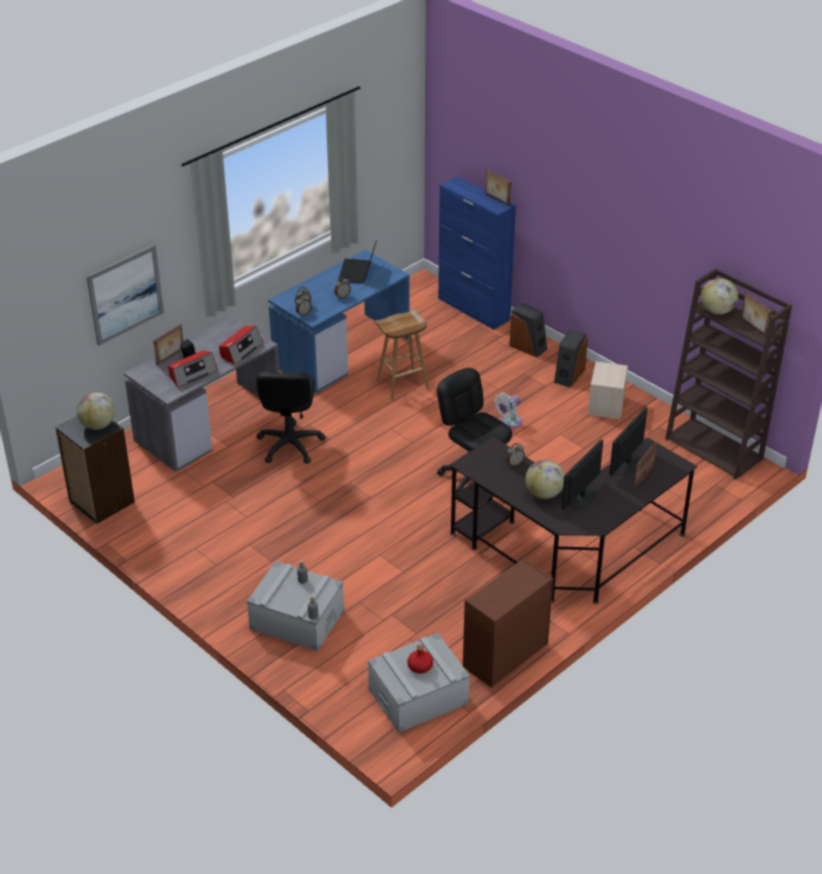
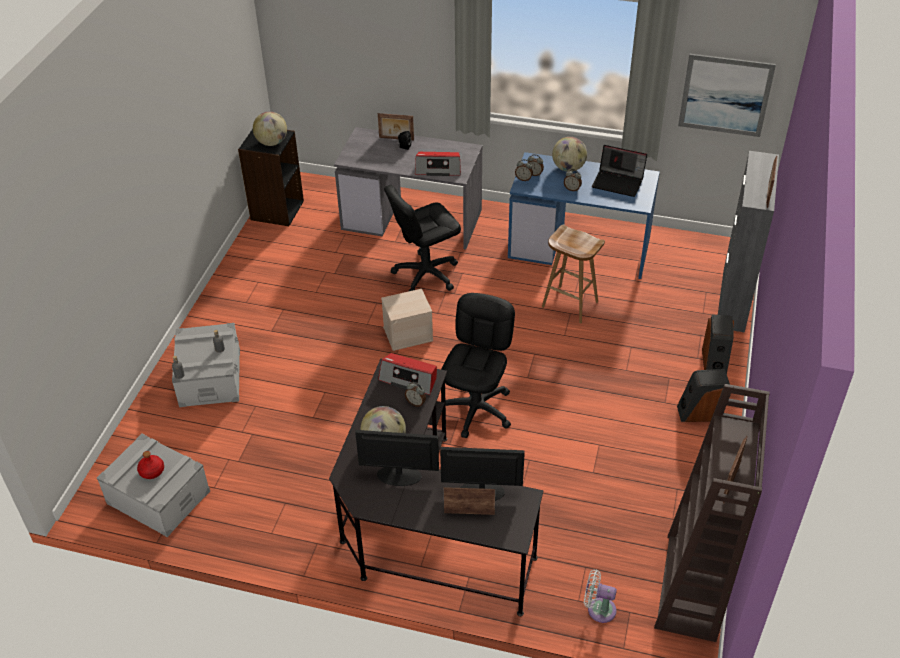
camera: 60 degrees right, 5 degrees up
(125, 294) = (380, 62): picture -> picture (725, 95)
(192, 374) = (383, 159): radio -> radio (409, 379)
(358, 272) = (618, 182): laptop -> laptop turned 135 degrees counterclockwise
(474, 309) = (733, 300): blue cabinet -> grey cabinet
(504, 656) = (244, 537): brown dresser -> none
(509, 422) = (582, 400): white fan -> white fan (598, 609)
(605, 404) = (680, 461): beige storage box -> beige storage box (408, 333)
(717, 311) = (732, 437): globe -> globe (568, 168)

